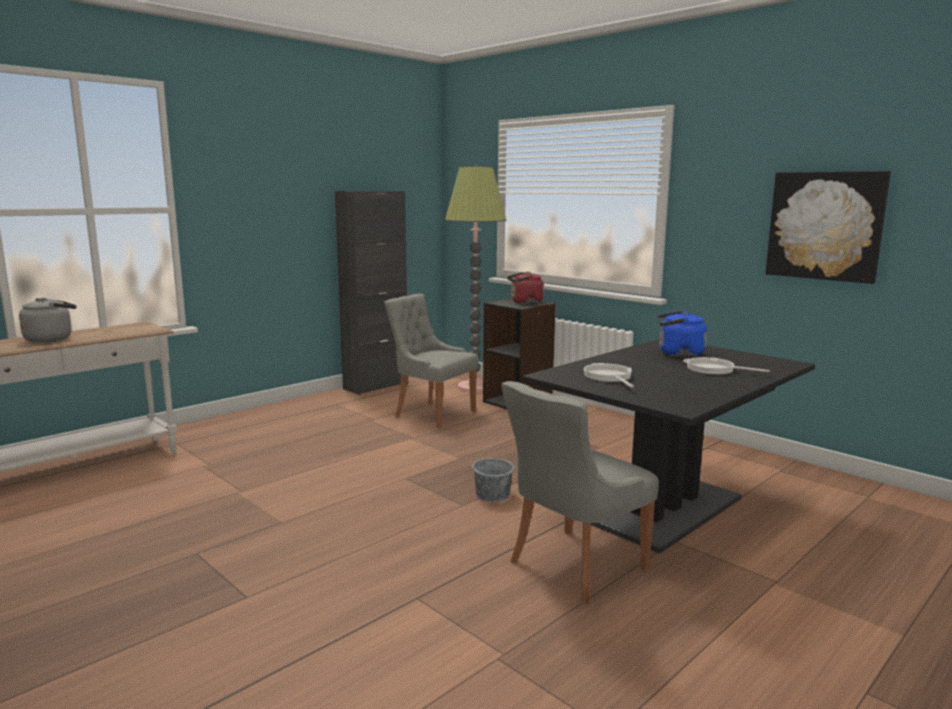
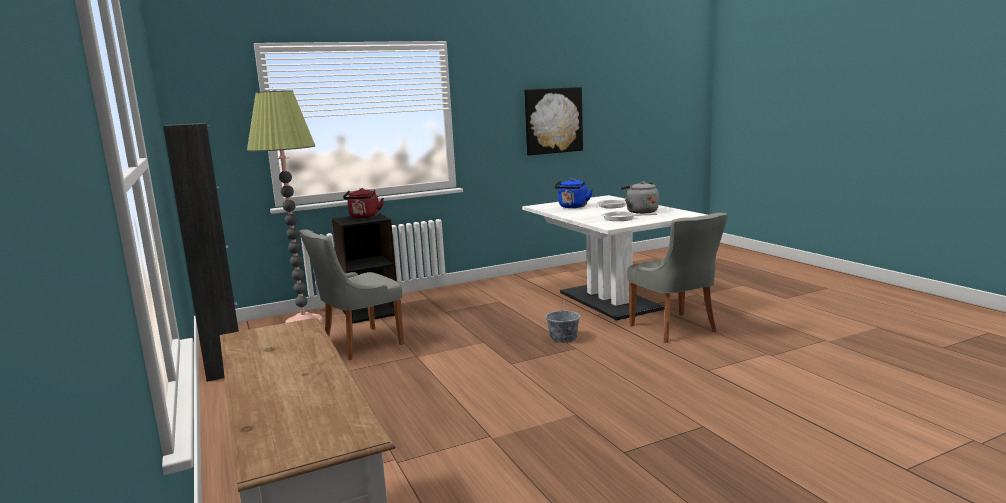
camera: 70 degrees left, 0 degrees up
(51, 339) = (286, 376): grey kettle -> grey kettle (640, 211)
(663, 509) = (609, 301): black dining table -> white dining table

